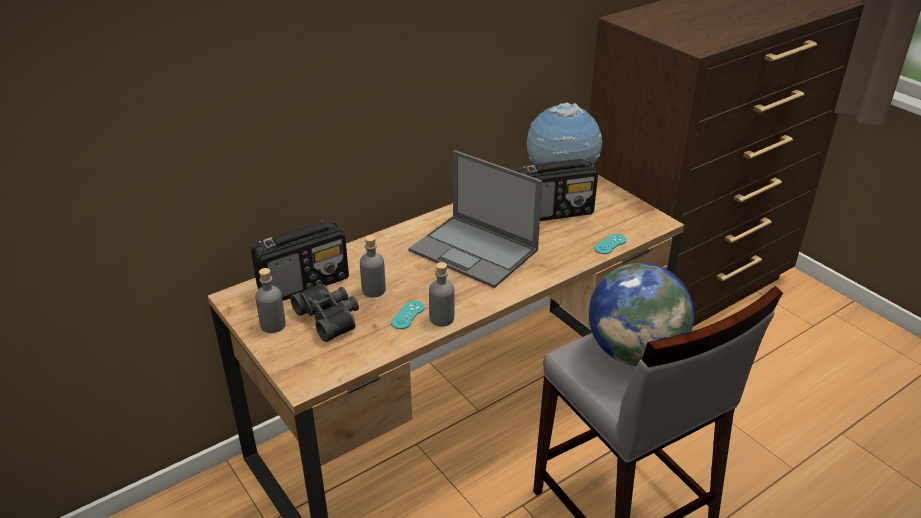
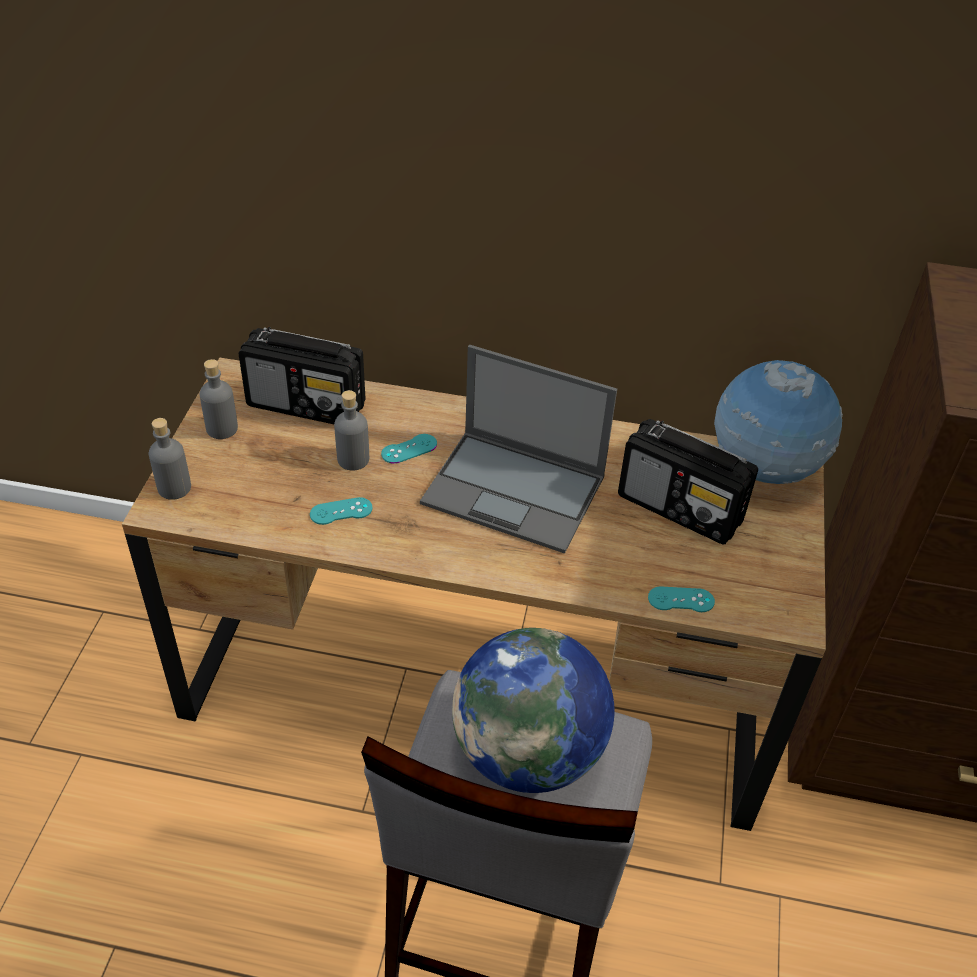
camera: 45 degrees right, 10 degrees up
(330, 317) = (275, 458): black binoculars -> none
(394, 267) = (409, 449): none -> turquoise game controller
(442, 318) = (364, 541): grey bottle -> grey bottle (174, 488)
(475, 251) = (516, 490): laptop -> laptop turned 60 degrees counterclockwise

